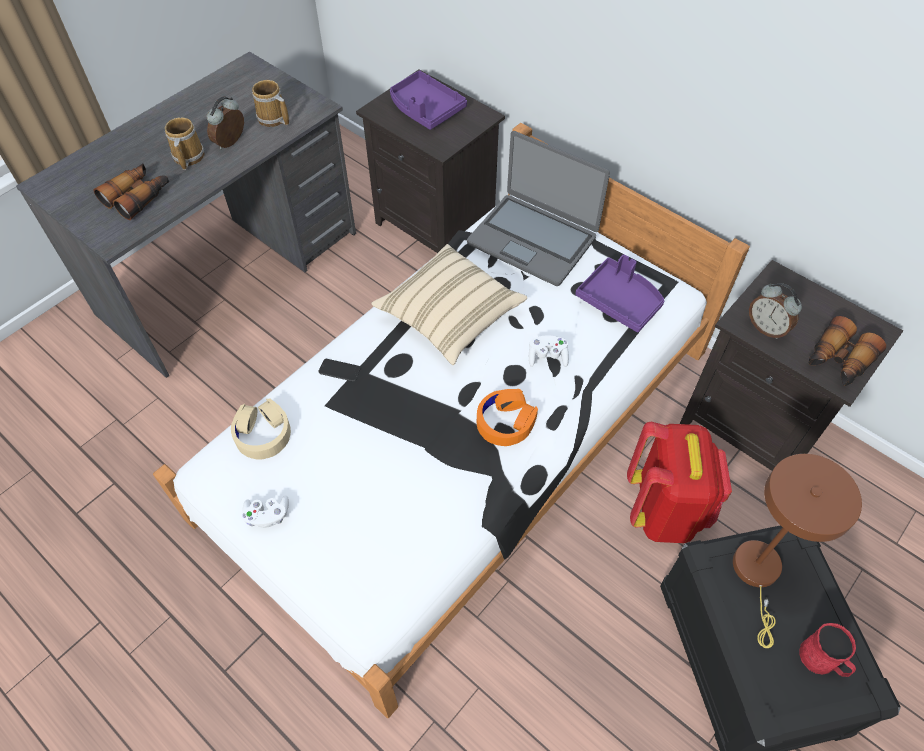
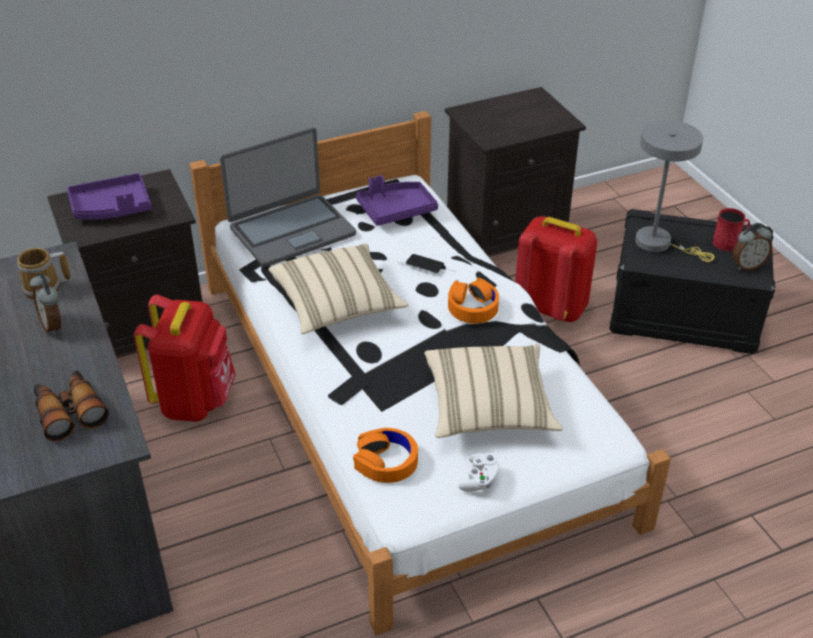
camera: 65 degrees left, 15 degrees down
(187, 157) = (41, 362): mug -> none
(263, 433) = (386, 461): beige headphones -> orange headphones
(367, 489) = (488, 408): none -> beige pillow
(377, 290) = (195, 400): none -> red backpack
(547, 357) = (424, 264): white game controller -> phone
(757, 574) = (659, 243): brown table lamp -> grey table lamp
(766, 328) = (503, 132): alarm clock -> alarm clock (747, 266)
(838, 361) = (549, 117): binoculars -> none

